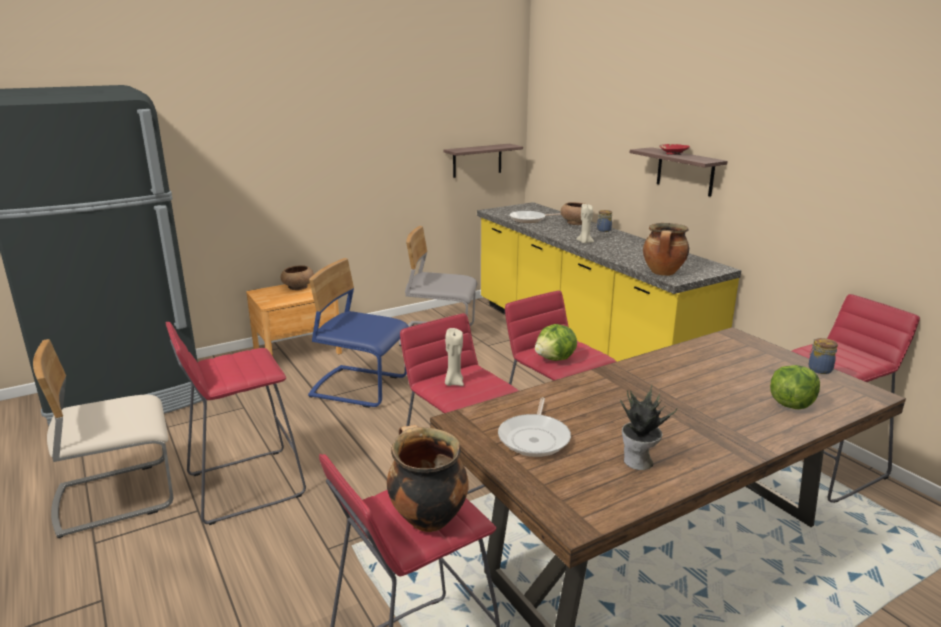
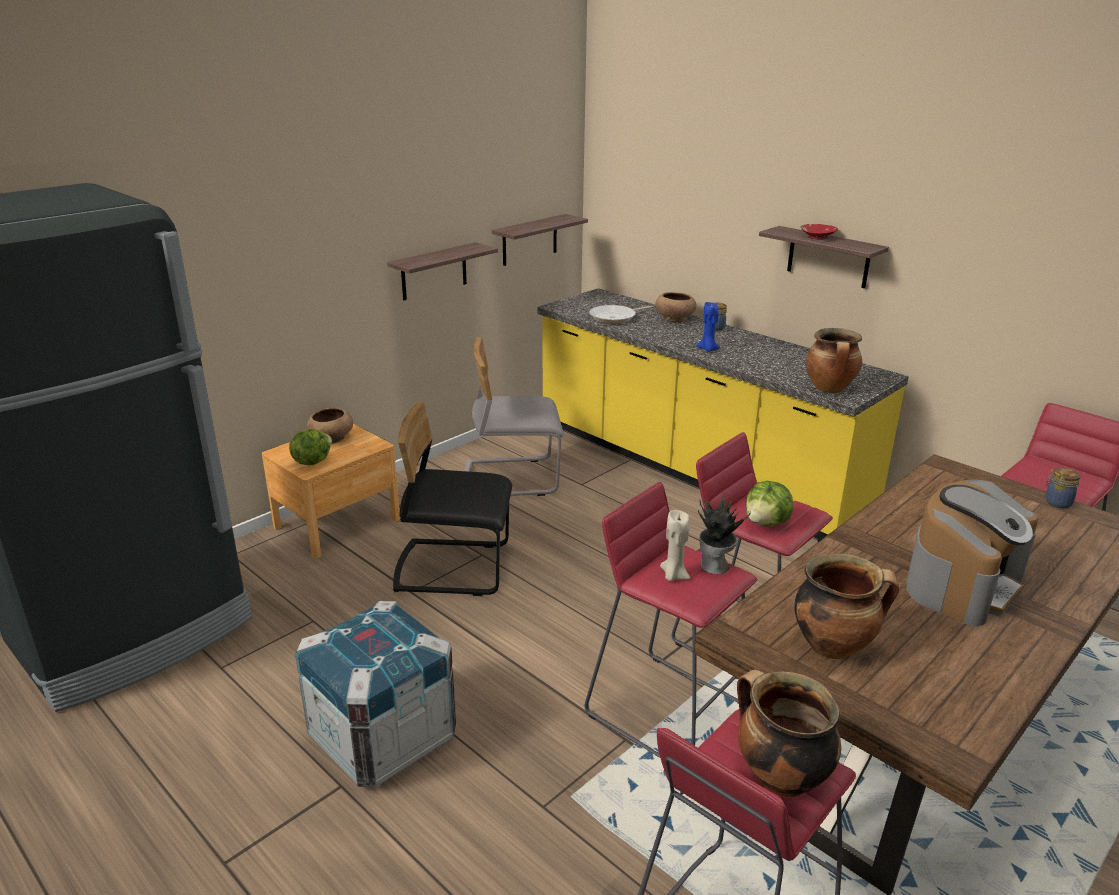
camera: 15 degrees left, 5 degrees up
(116, 496) = (212, 787): beige chair -> none
(244, 485) = (383, 737): red stool -> crate
(360, 387) = (453, 567): blue chair -> black chair
(393, 175) = (434, 271): none -> shelf
(535, 438) = (834, 645): frying pan -> cooking pot
(584, 242) = (707, 349): beige candle -> blue candle
(638, 462) = (964, 660): potted plant -> potted plant (715, 567)
(682, 413) = (962, 583): none -> coffee machine
(791, 404) = (1060, 554): lettuce -> lettuce (312, 461)

